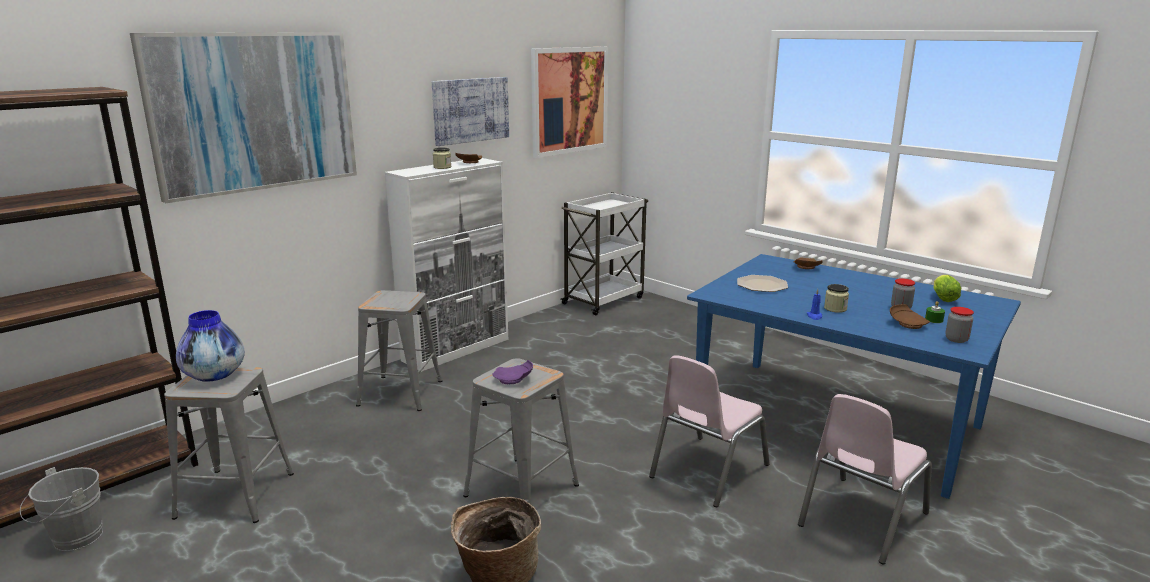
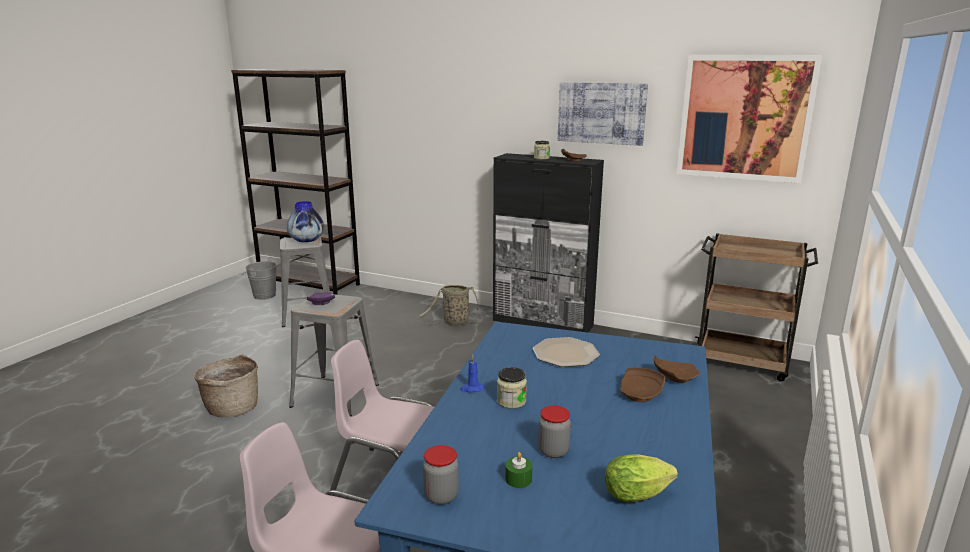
camera: 70 degrees right, 0 degrees up
(253, 112) = (420, 93): picture -> none
(401, 393) = (454, 323): grey stool -> basket
(457, 349) = (543, 323): white cabinet -> black cabinet
(604, 300) = (741, 362): white cart -> brown cart
(907, 324) = (485, 455): brown plate -> brown plate (640, 394)

